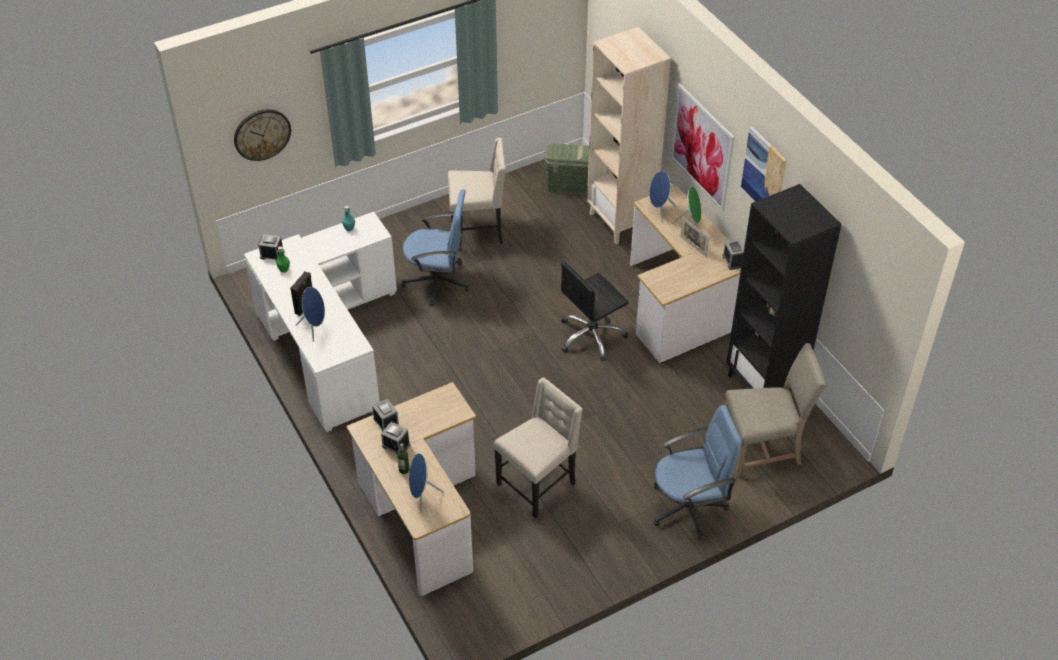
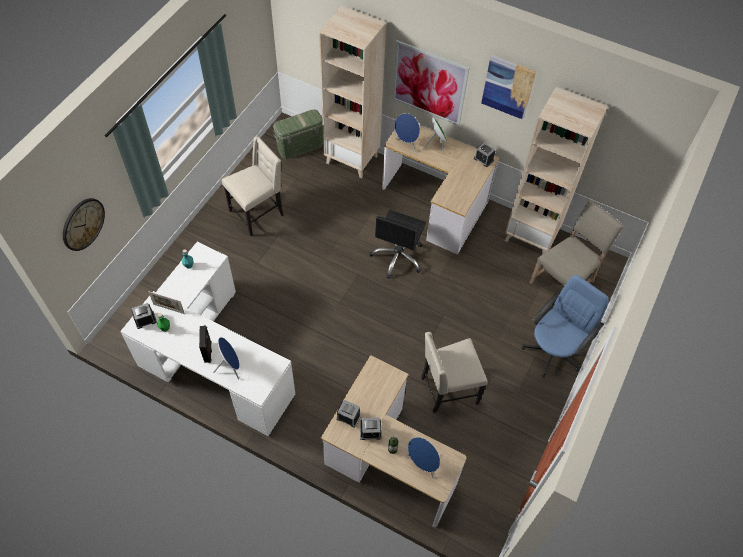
camera: 35 degrees left, 10 degrees up
(438, 282) = (259, 268): blue office chair -> none
(538, 484) = (447, 390): beige chair -> beige chair turned 120 degrees counterclockwise
(693, 247) = (450, 161): picture frame -> picture frame (169, 309)
(764, 385) = (531, 236): black bookcase -> beige bookcase

